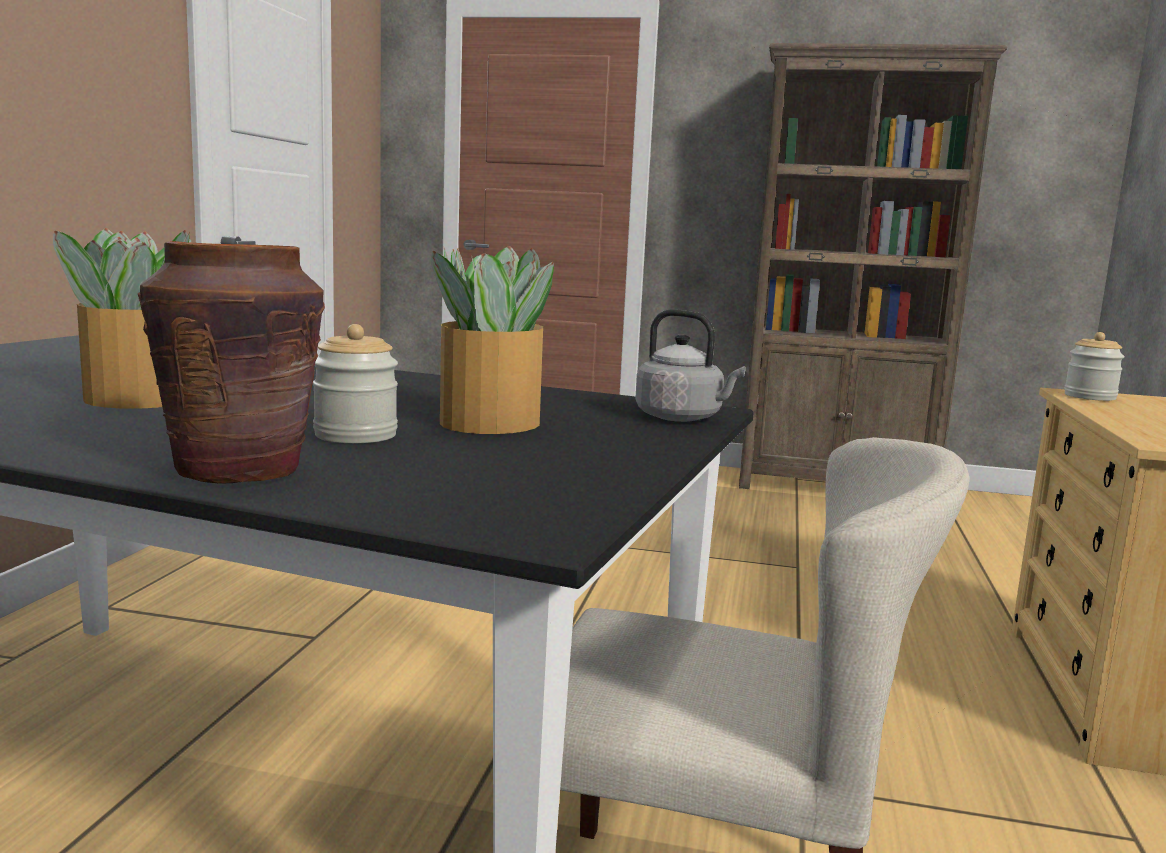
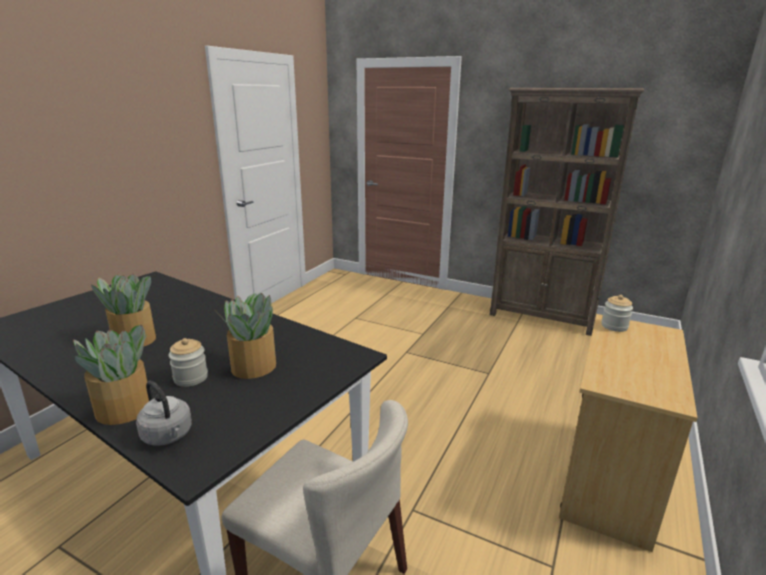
camera: 15 degrees right, 10 degrees up
(239, 471) = (125, 410): brown vase -> potted plant
(682, 418) = (343, 364): grey kettle -> grey kettle (168, 436)

